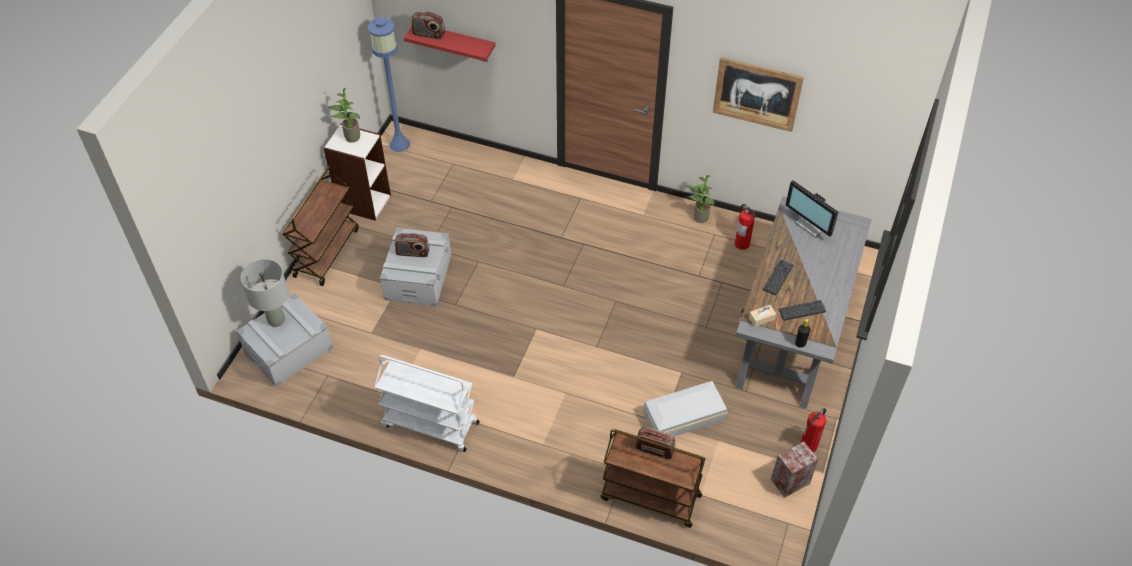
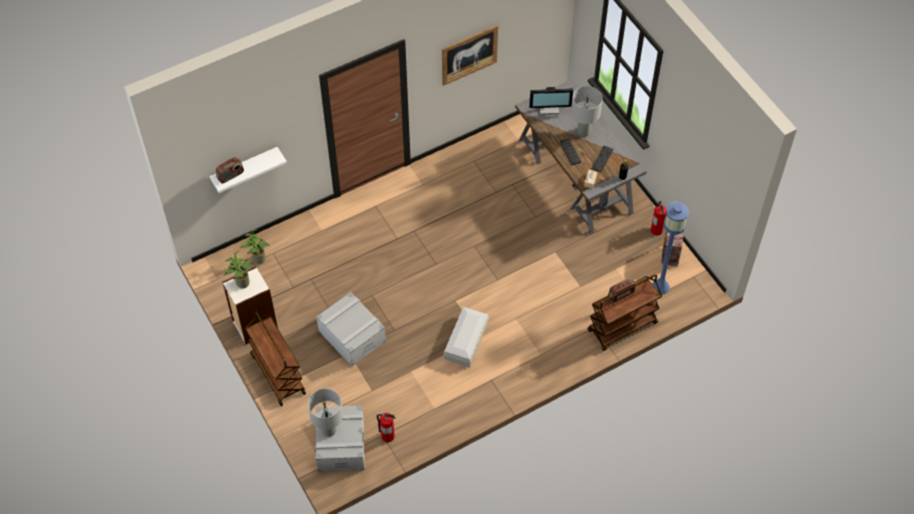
camera: 50 degrees left, 5 degrees up
(399, 144) = (222, 271): blue floor lamp -> blue floor lamp (660, 287)
(413, 252) = (347, 321): radio -> none
(429, 424) = (473, 403): white cart -> none
(455, 42) = (245, 168): red shelf -> white shelf
(682, 416) = (584, 273): white storage box -> white storage box (465, 341)
(698, 218) = (453, 159): potted plant -> potted plant (258, 260)
(742, 243) = (494, 153): fire extinguisher -> fire extinguisher (387, 436)
(816, 271) = (583, 132): none -> grey table lamp

